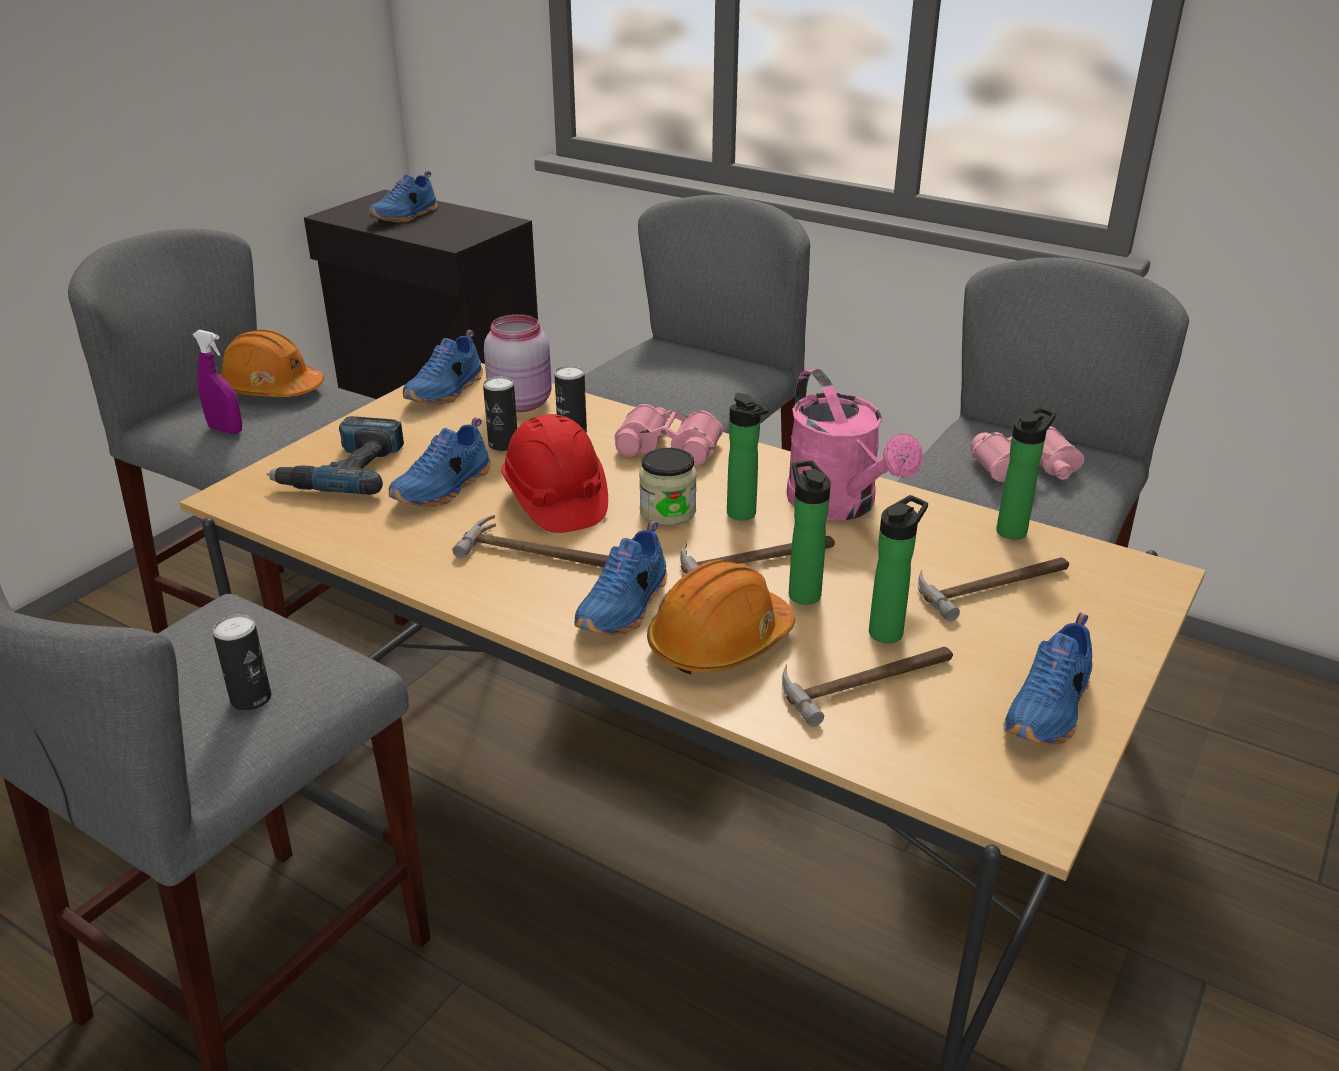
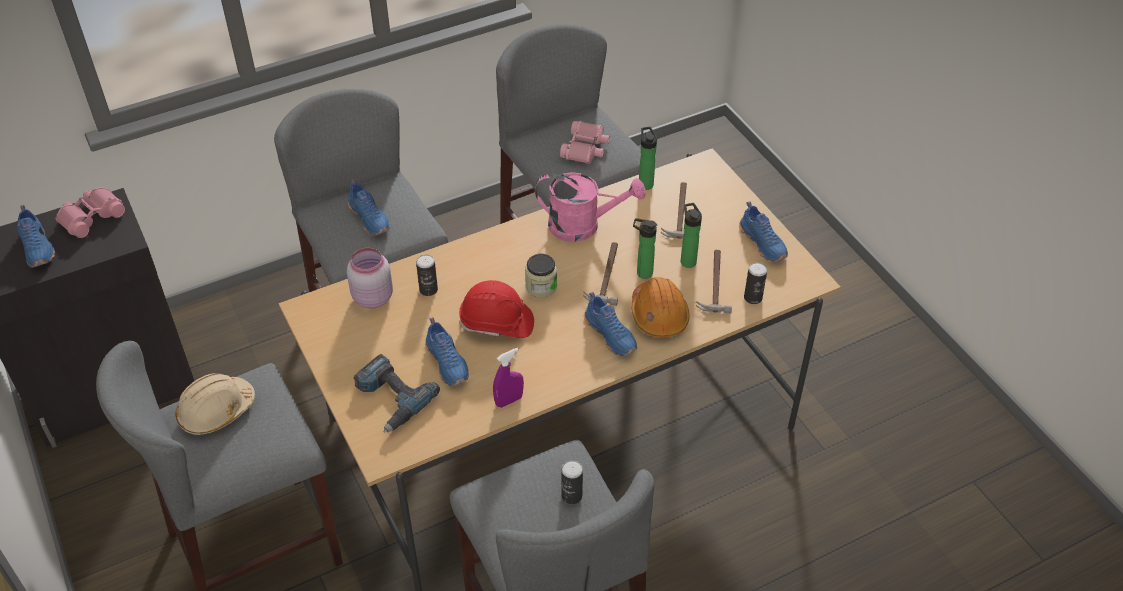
camera: 60 degrees left, 15 degrees up
(225, 430) = (260, 448): purple spray bottle -> purple spray bottle (509, 400)
(271, 389) = (216, 411): orange hard hat -> beige hard hat
(447, 391) = (326, 324): blue shoe -> blue shoe (370, 218)
(503, 444) = (418, 322): can -> can (753, 297)
(539, 553) = (543, 348): hammer -> none
(669, 445) = (475, 258): pink binoculars -> pink binoculars (91, 217)
(744, 515) = (565, 262): bottle -> none

